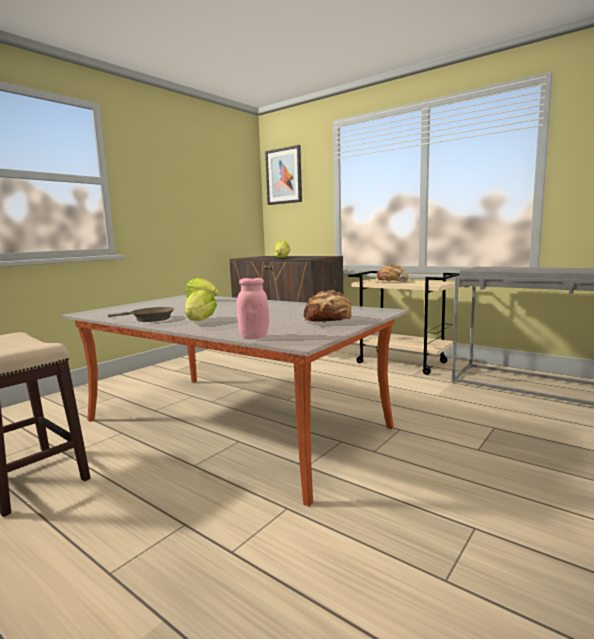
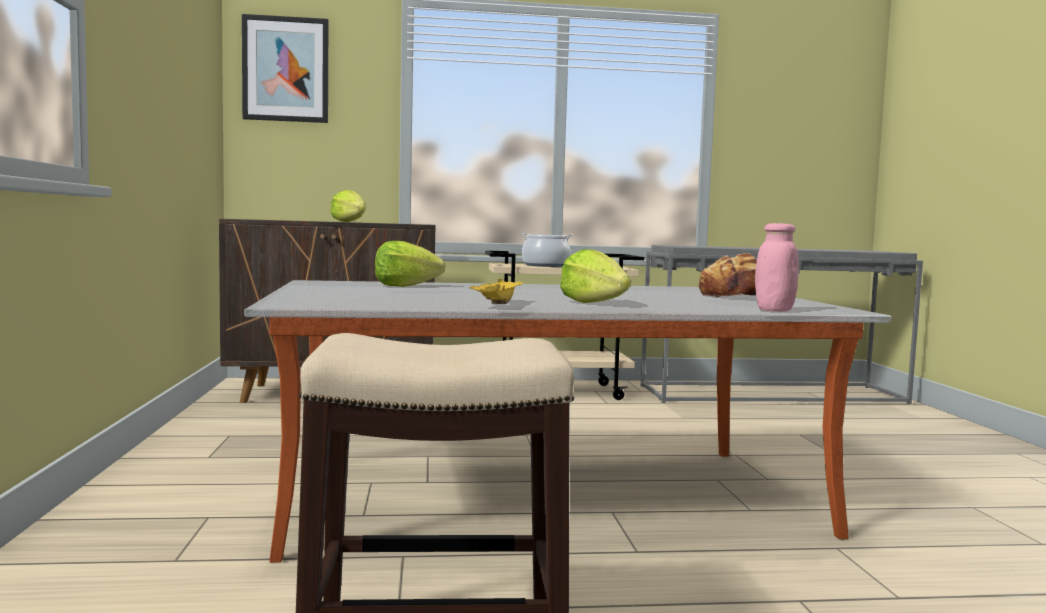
camera: 45 degrees left, 5 degrees down
(149, 319) = (498, 304): brown frying pan -> yellow tray
(392, 281) = (545, 265): bread -> cooking pot

